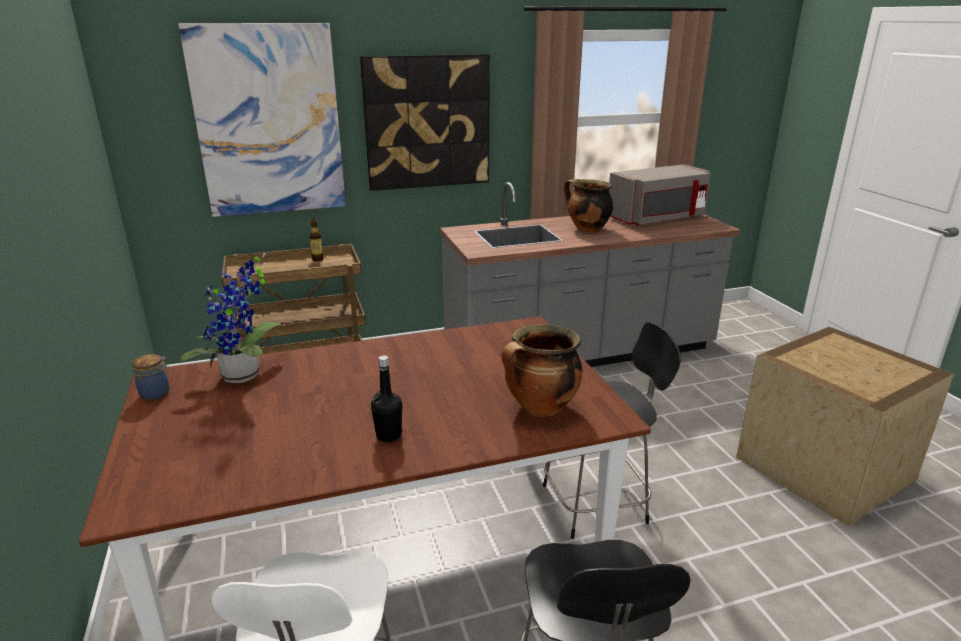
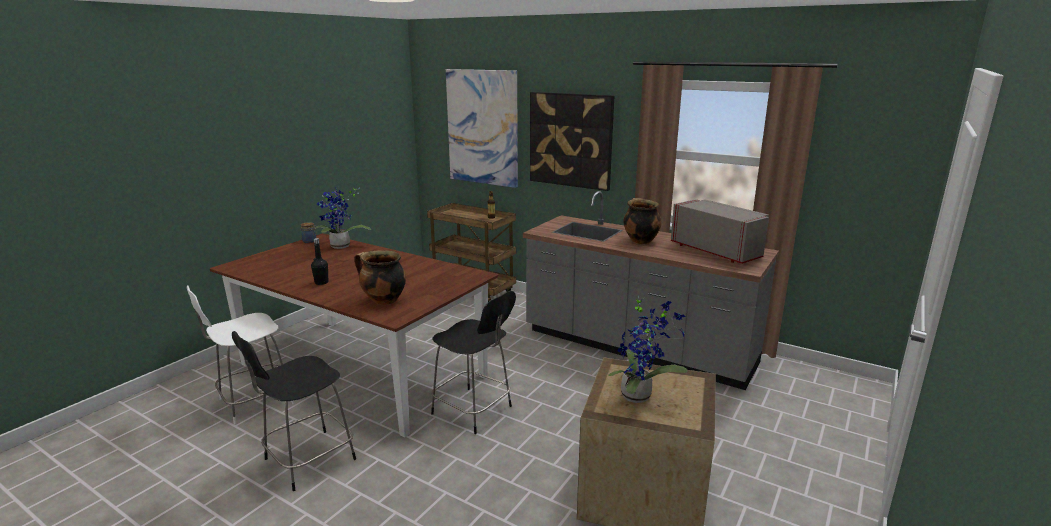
camera: 50 degrees right, 5 degrees down
(657, 219) = (717, 251): grey microwave -> grey microwave turned 150 degrees counterclockwise
(853, 370) = (640, 396): none -> potted plant

